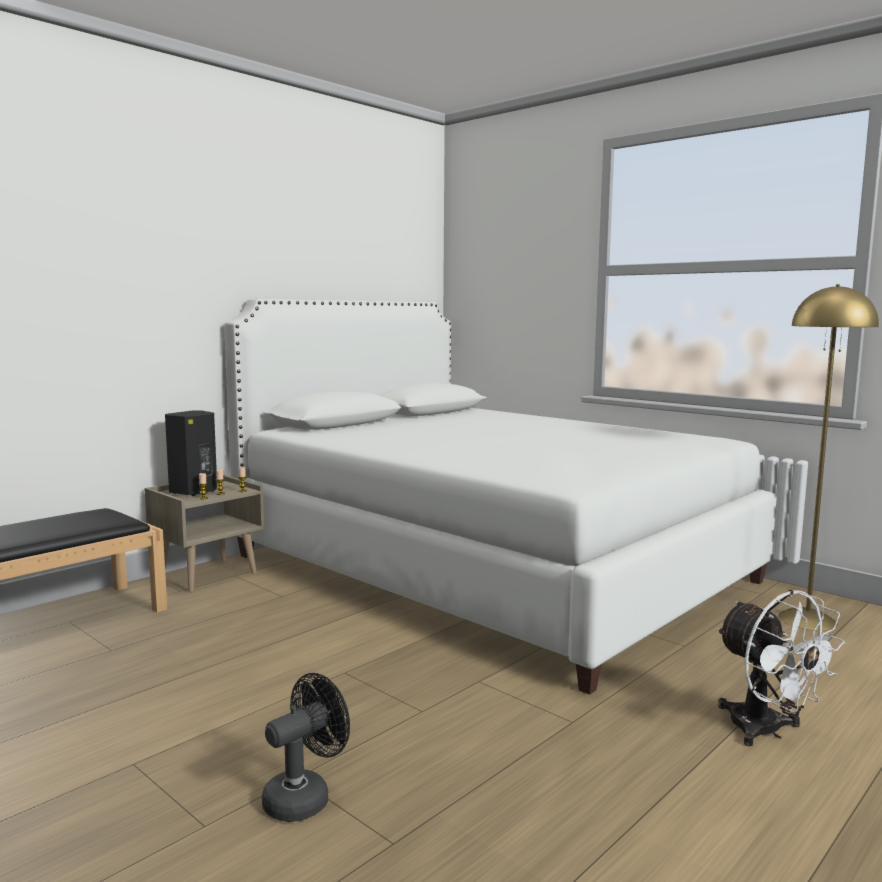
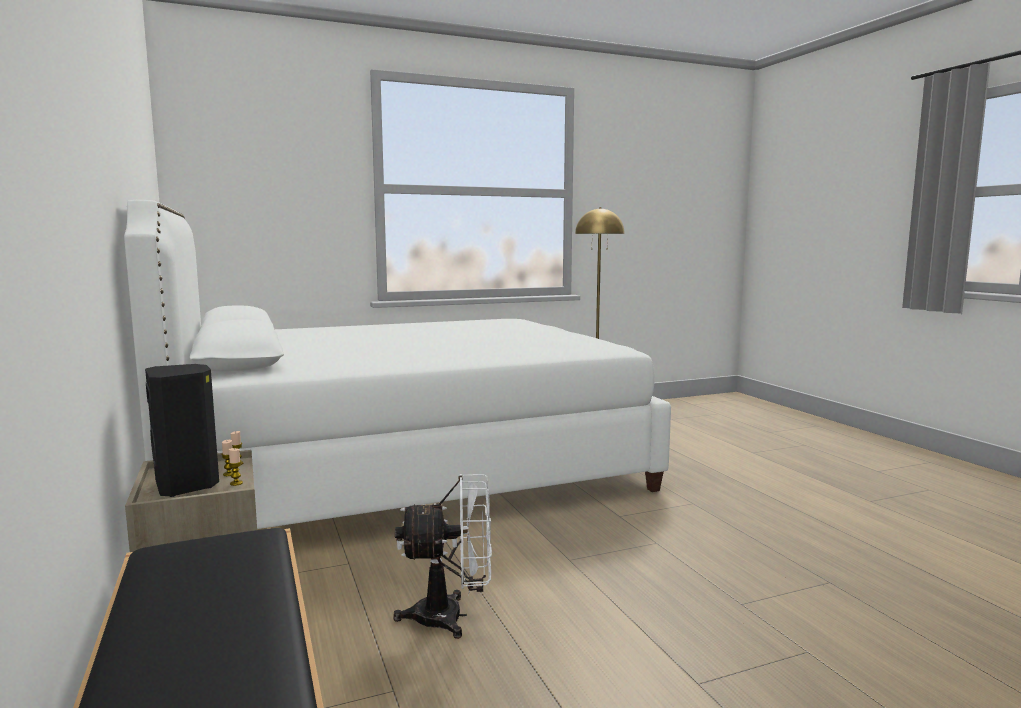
camera: 65 degrees left, 0 degrees up
(305, 797) = (771, 604): black fan -> none
(767, 731) = (723, 466): white fan -> white fan (452, 617)

